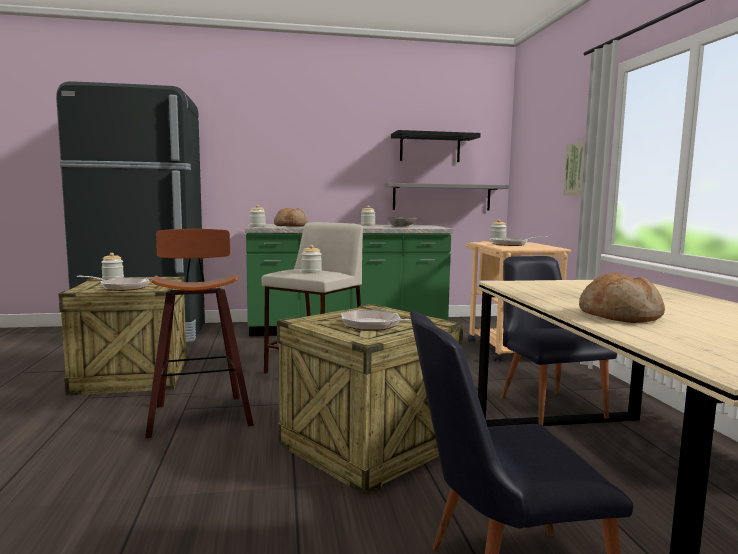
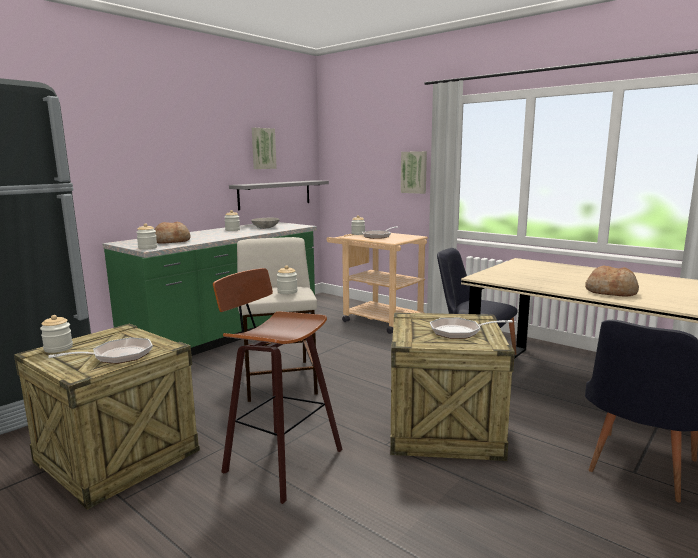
camera: 40 degrees left, 5 degrees up
(430, 148) = (263, 148): black shelf -> picture

